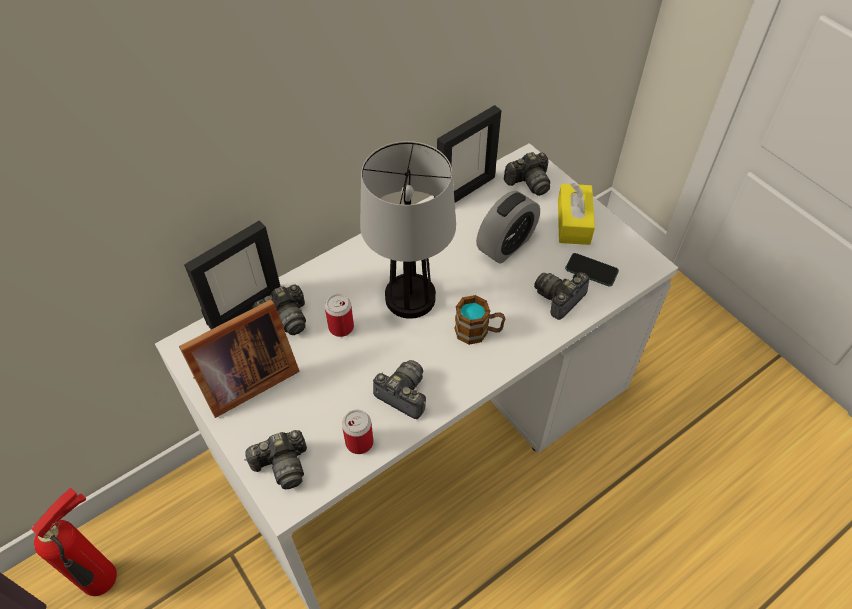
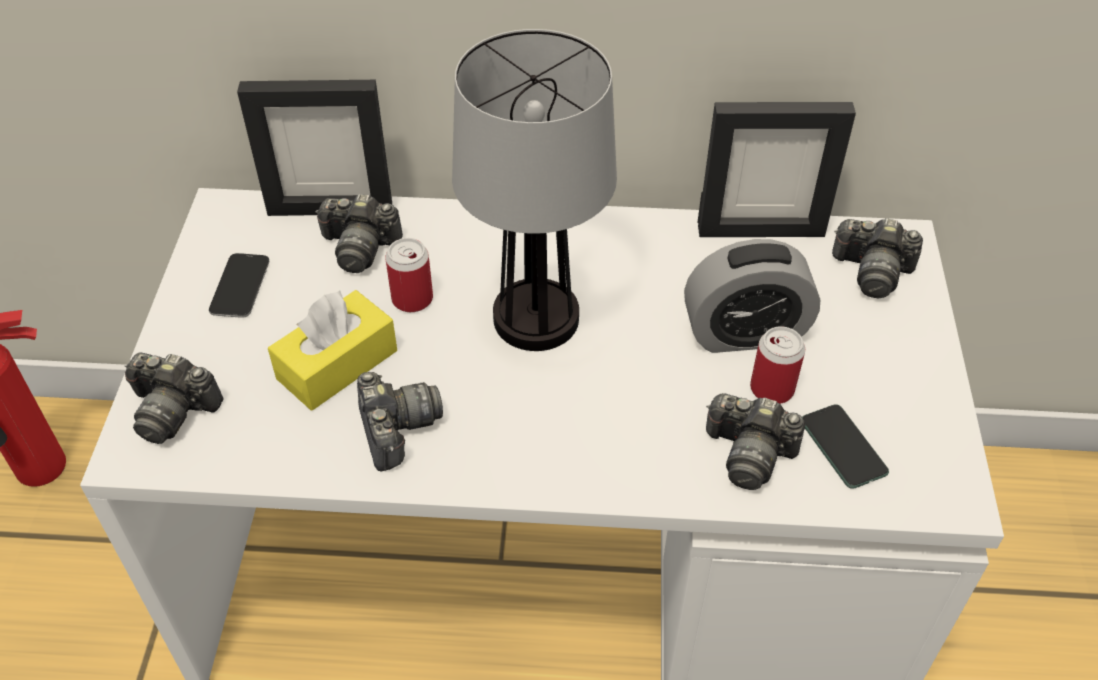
camera: 40 degrees right, 5 degrees down
(244, 380) = (240, 286): picture frame -> phone
(359, 442) = (282, 447): can -> can (772, 388)
(478, 331) = (580, 419): mug -> none
(560, 298) = (749, 454): camera -> camera turned 150 degrees counterclockwise
(573, 222) = (886, 364): yellow tissue box -> yellow tissue box (337, 364)

